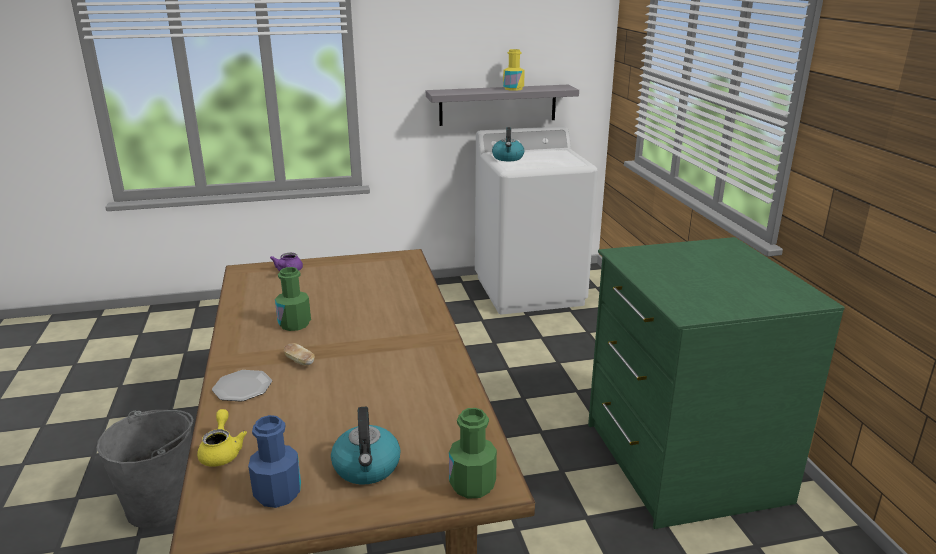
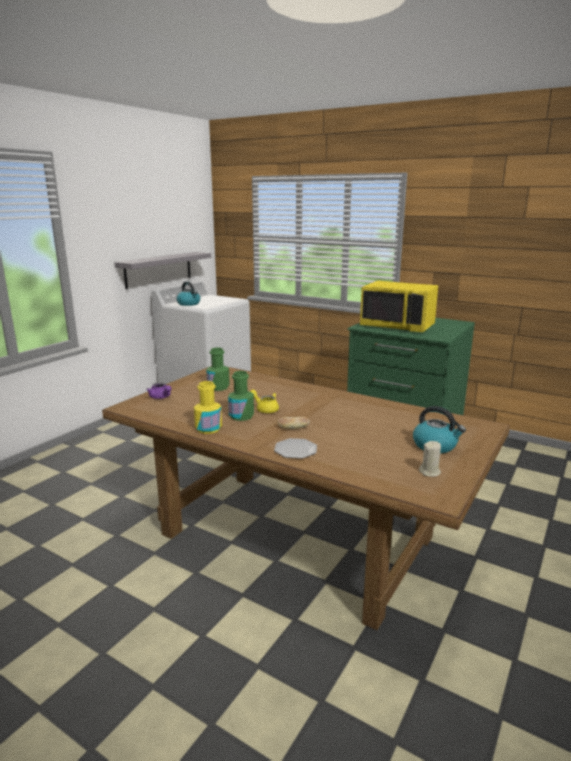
camera: 45 degrees left, 5 degrees down
(161, 504) = (182, 611): grey bucket -> none
(222, 452) = (363, 475): yellow teapot -> yellow teapot (265, 409)
(278, 493) = (430, 472): blue bottle -> beige candle
(472, 485) = (481, 430): green bottle -> green bottle (218, 387)
(513, 89) = (172, 256): yellow bottle -> yellow bottle (208, 429)
(681, 269) = (398, 325): none -> yellow microwave

